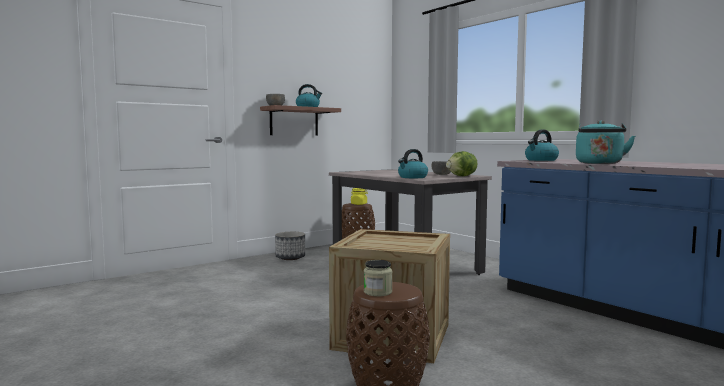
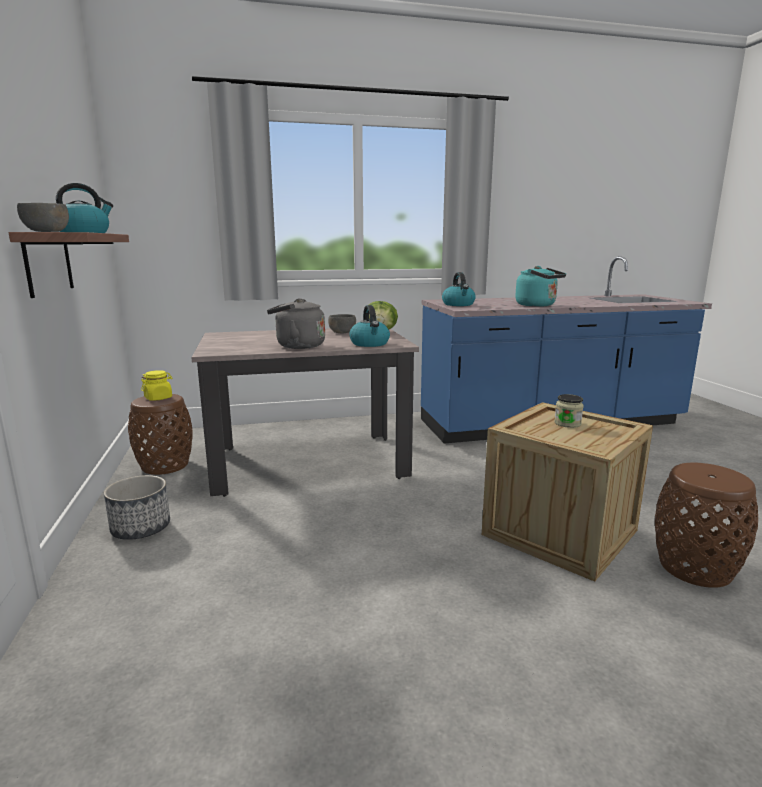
camera: 65 degrees left, 10 degrees up
(378, 292) = (725, 481): jar -> jar (567, 423)
(381, 174) = (297, 346): none -> grey kettle

